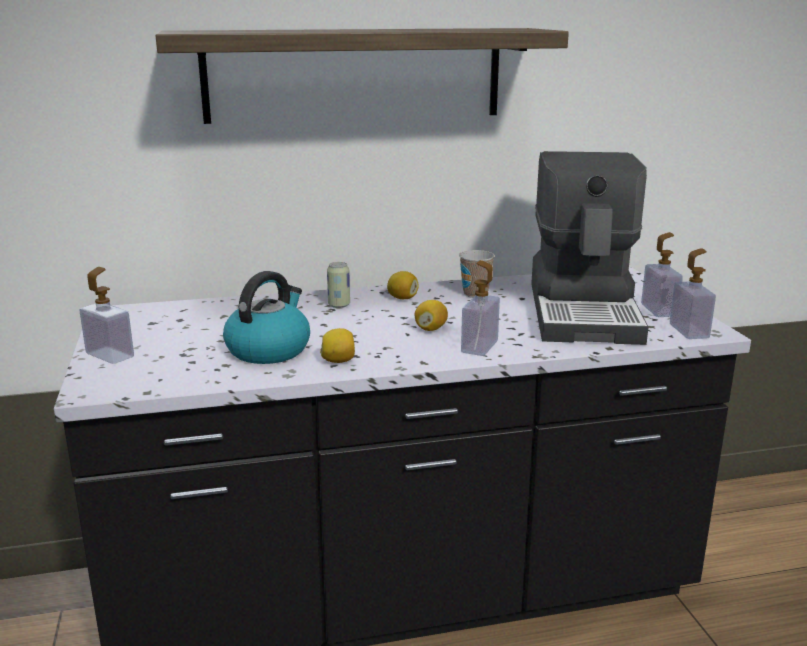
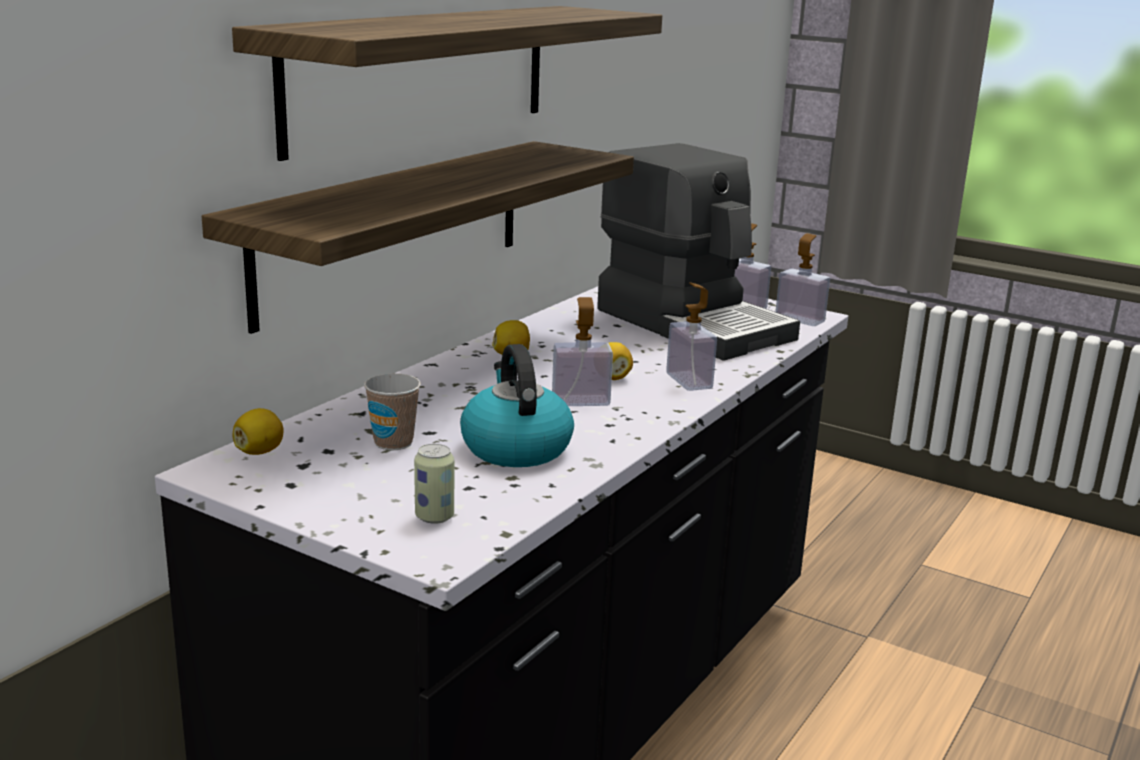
camera: 45 degrees left, 0 degrees up
(110, 355) = (355, 516): soap dispenser -> soap dispenser (580, 401)
(324, 186) = (395, 228): none -> shelf
(339, 305) = (466, 380): can -> can (434, 517)
(339, 361) = (608, 434): lemon -> lemon (259, 451)
(475, 294) = (568, 332): cup -> cup (393, 443)

